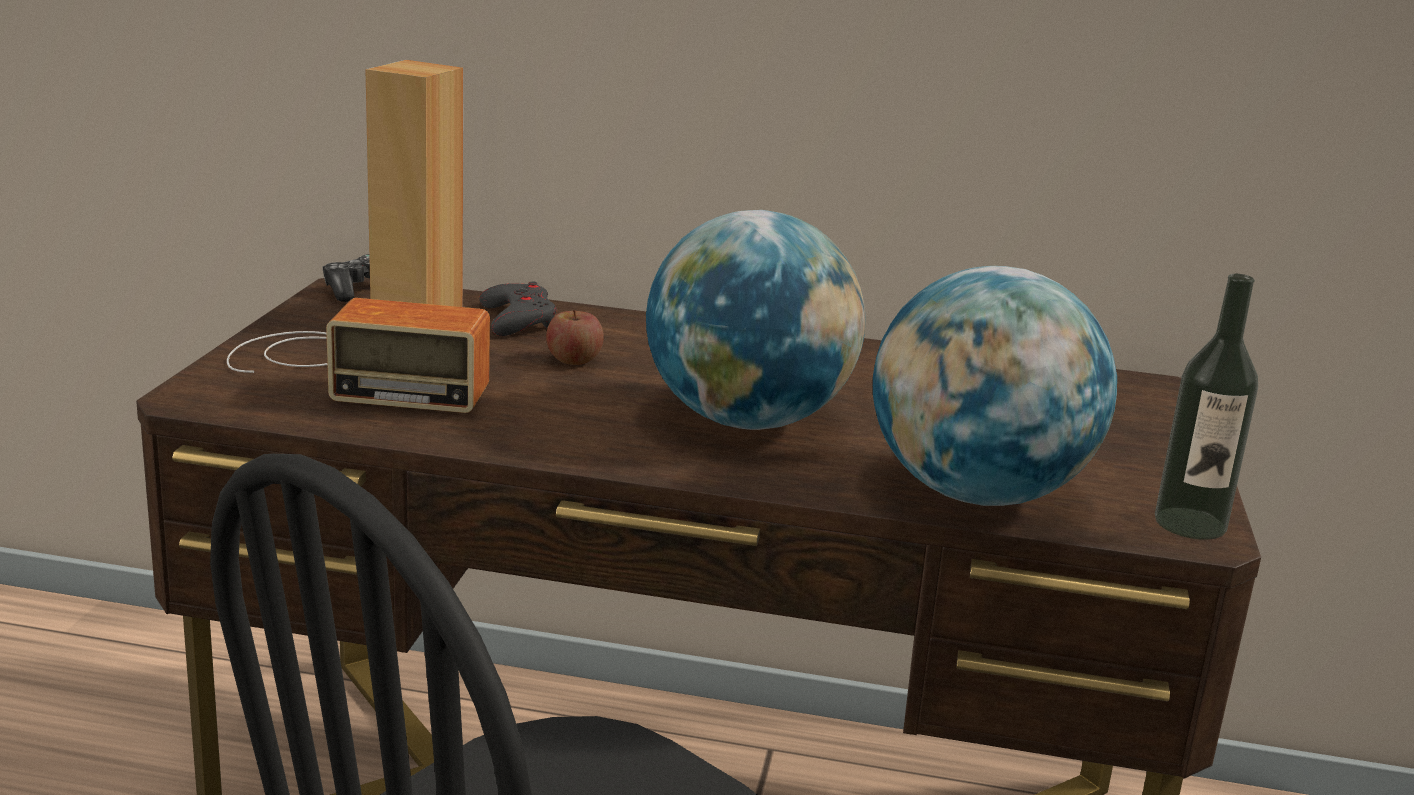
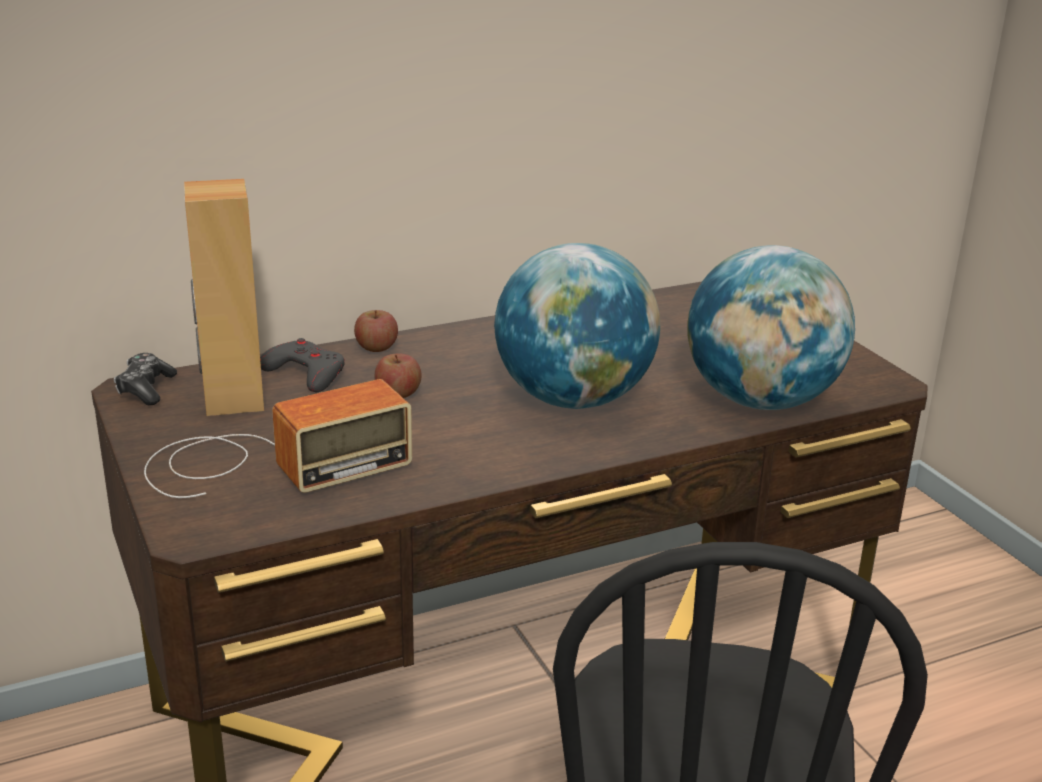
camera: 35 degrees left, 5 degrees up
(625, 320) = (376, 347): none -> apple
(1190, 523) = (875, 377): bottle -> none

